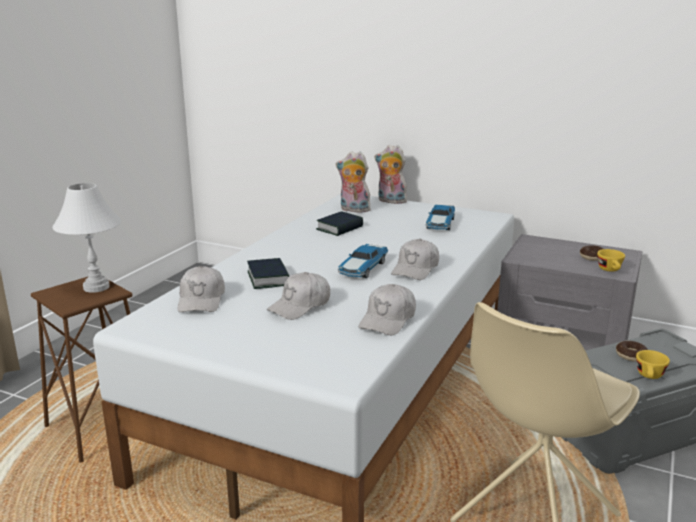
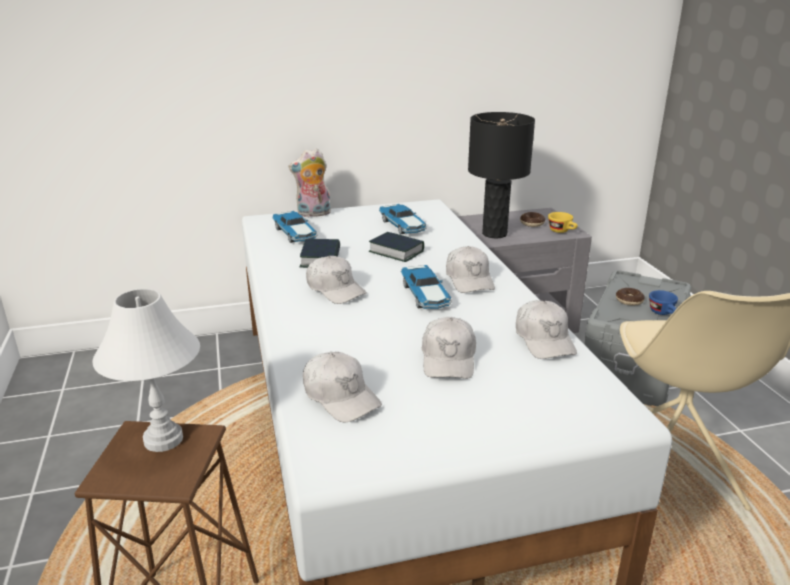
camera: 40 degrees left, 5 degrees up
(268, 278) = (360, 341): book -> book (396, 251)
(312, 247) = (335, 289): none -> white cap
(353, 210) = (295, 234): plush toy -> toy car
(539, 255) = (494, 233): none -> black table lamp
(650, 377) = (663, 313): yellow cup -> blue cup

